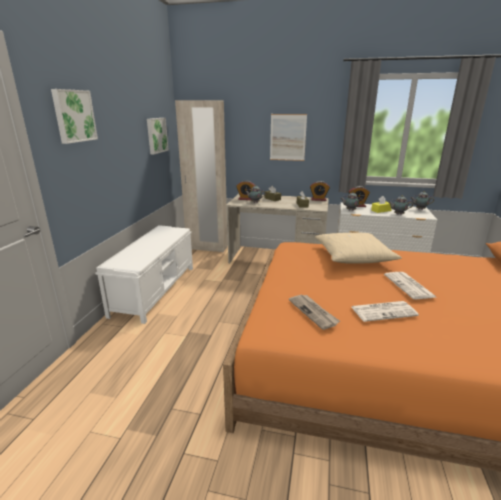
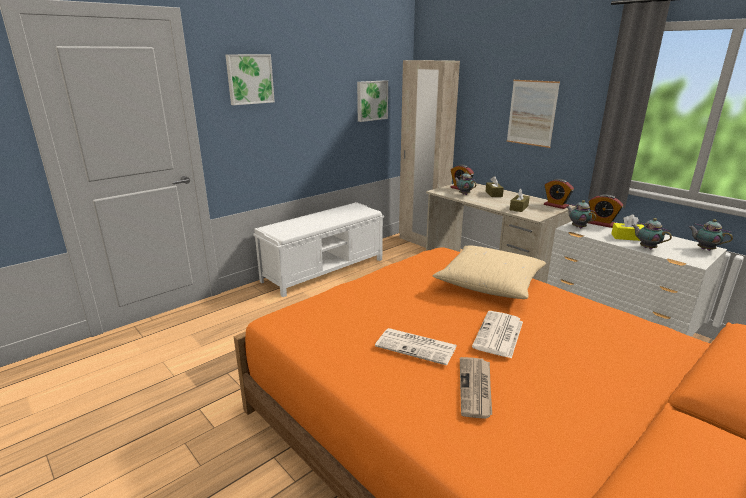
camera: 35 degrees right, 0 degrees up
(313, 312) = (342, 319): newspaper -> newspaper (476, 388)

